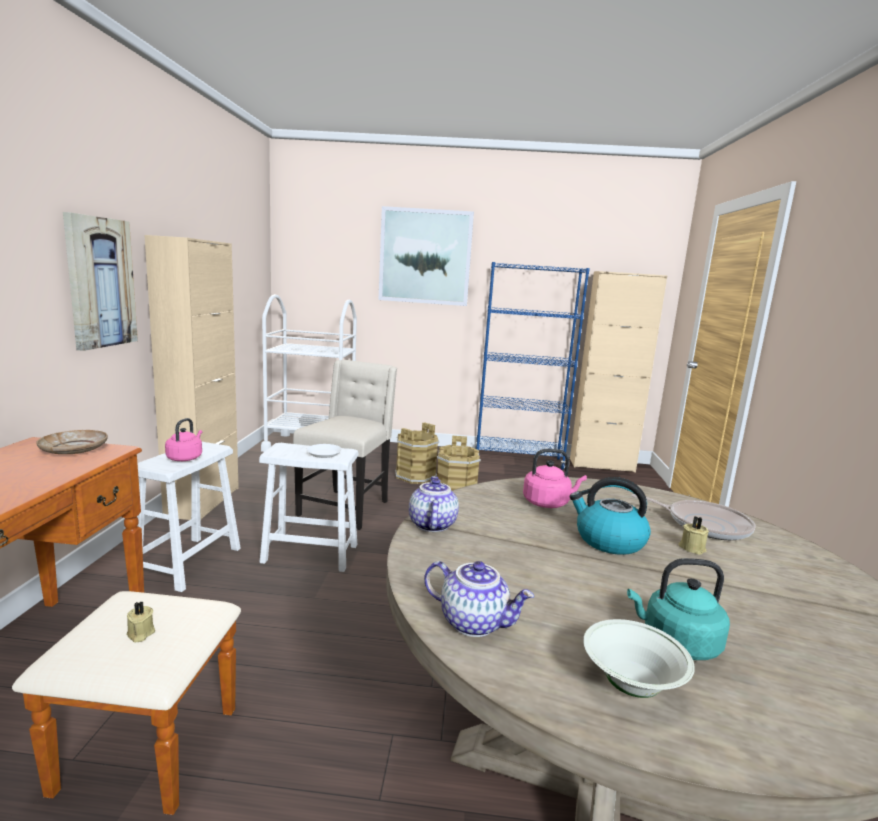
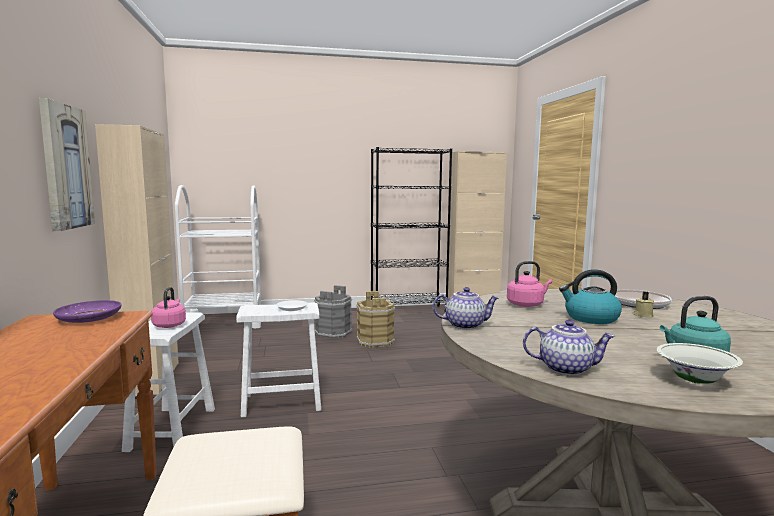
camera: 15 degrees left, 5 degrees down
(74, 449) = (89, 318): beige plate -> purple plate
(140, 634) = (240, 459): beige candle -> none
(345, 508) = (289, 364): beige chair -> none
(415, 476) = (333, 332): brown bucket -> grey bucket
(425, 257) = (314, 146): picture -> none
(431, 524) = (465, 325): teapot -> teapot turned 105 degrees clockwise
(518, 460) = (408, 311): blue bookcase -> black bookcase

